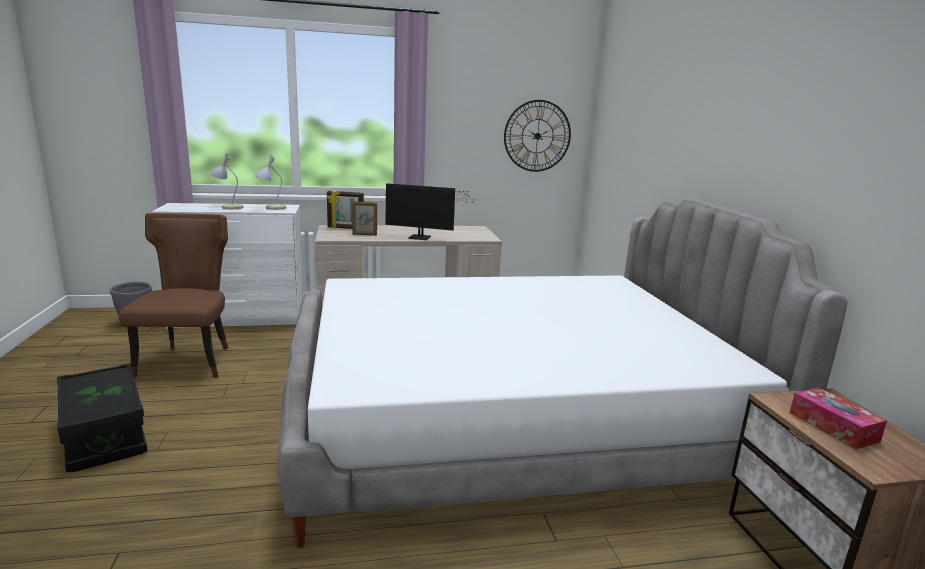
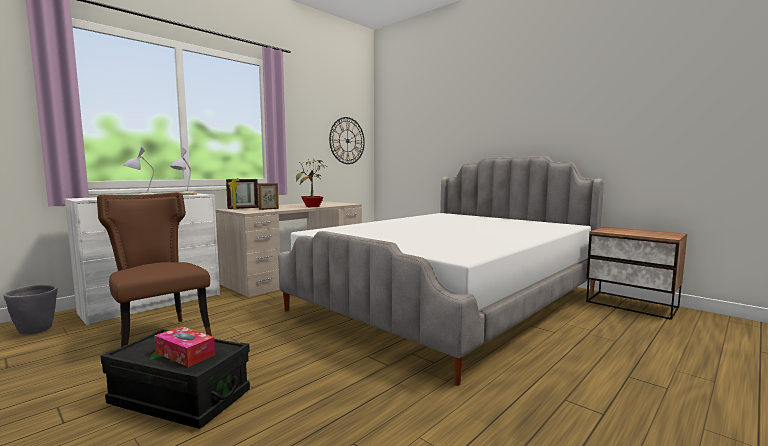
camera: 35 degrees left, 10 degrees down
(423, 238) = (312, 206): monitor -> potted plant
(833, 427) = (633, 232): tissue box -> tissue box (185, 354)

